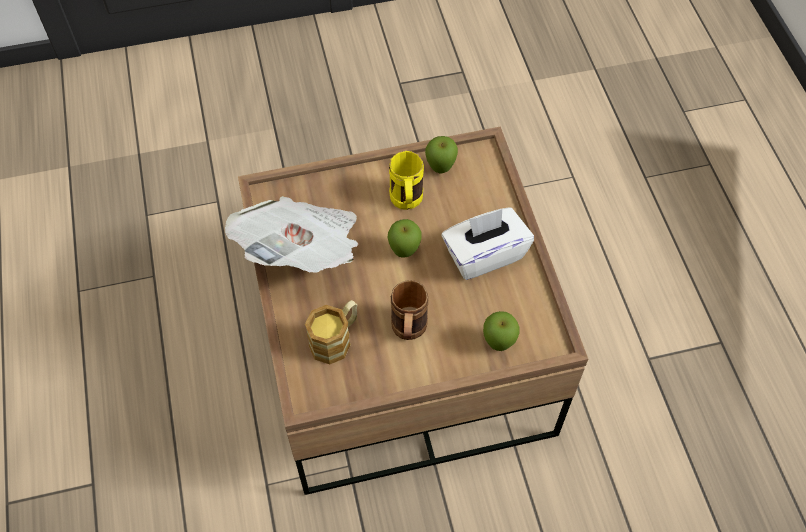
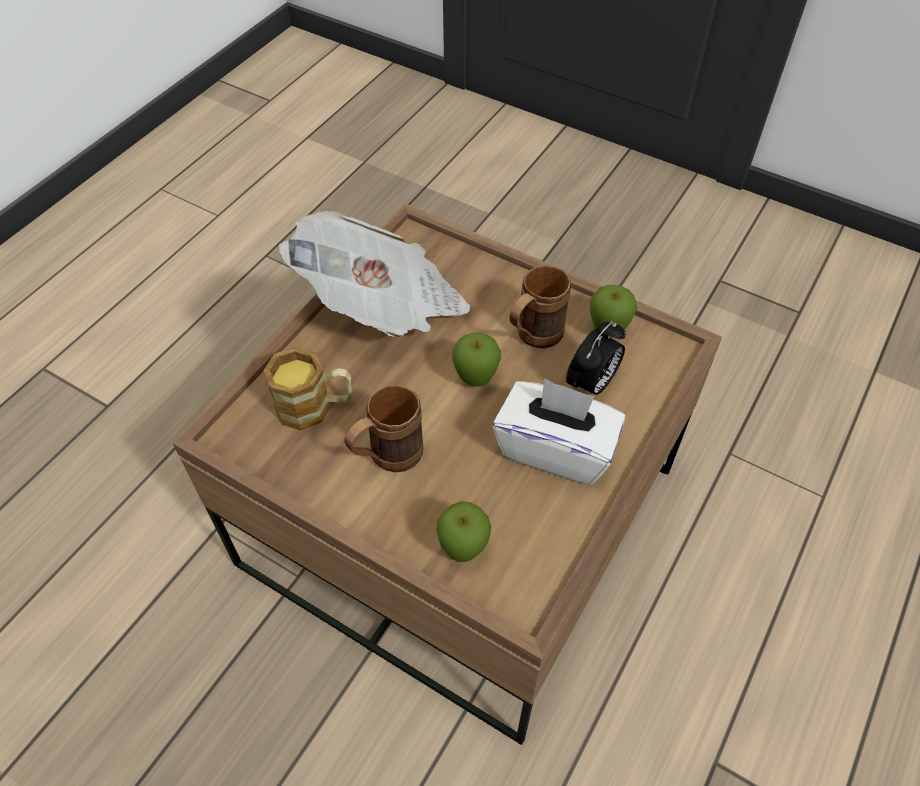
camera: 45 degrees right, 5 degrees down
(406, 203) = (532, 338): yellow mug -> brown mug
(464, 205) = (592, 384): none -> alarm clock

